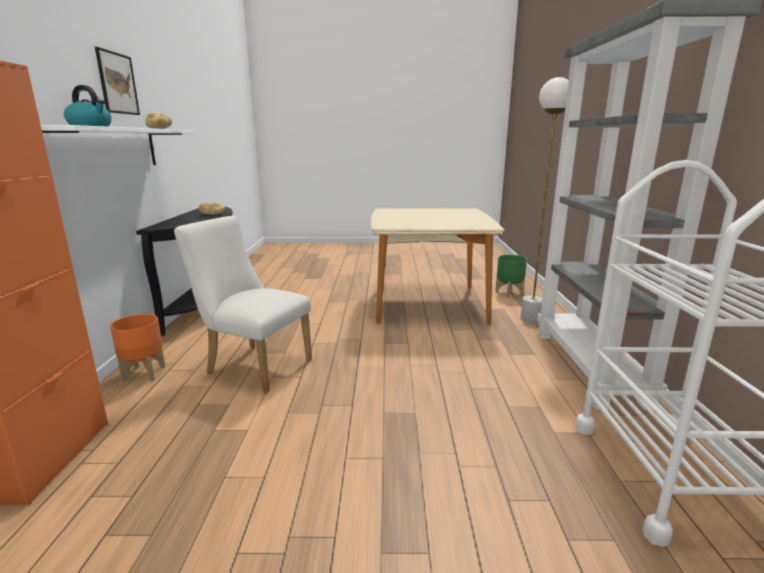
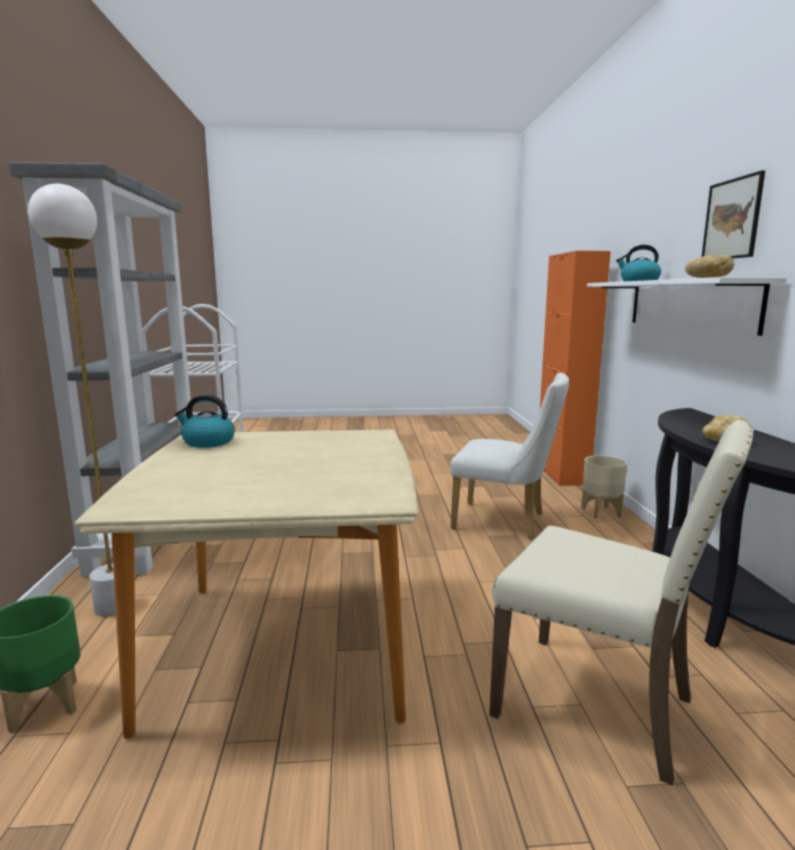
camera: 175 degrees right, 5 degrees down
(143, 373) = (601, 512): orange planter -> beige planter
(309, 288) = (599, 705): none -> beige chair
(477, 223) = (207, 442): none -> kettle

